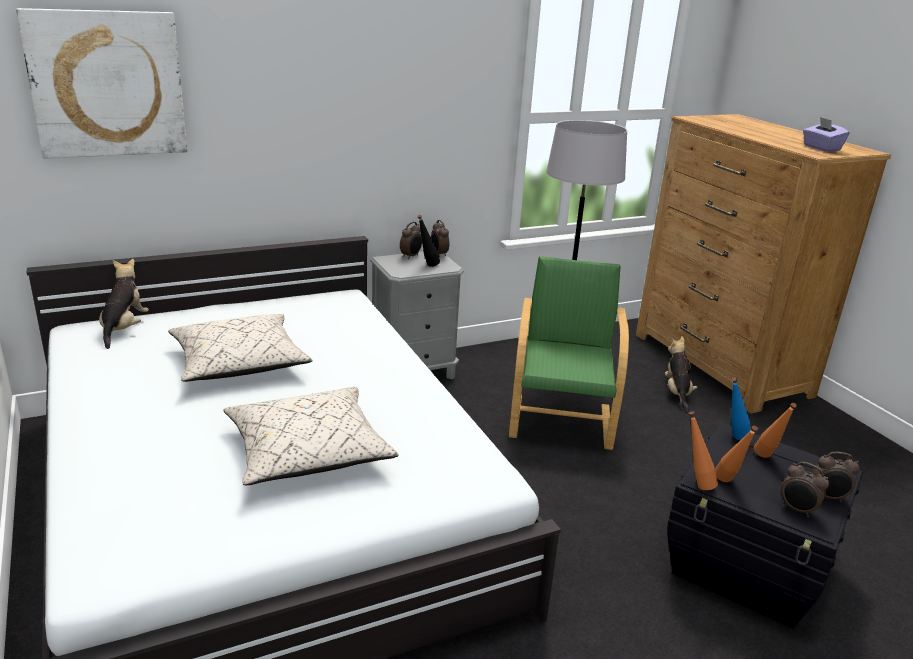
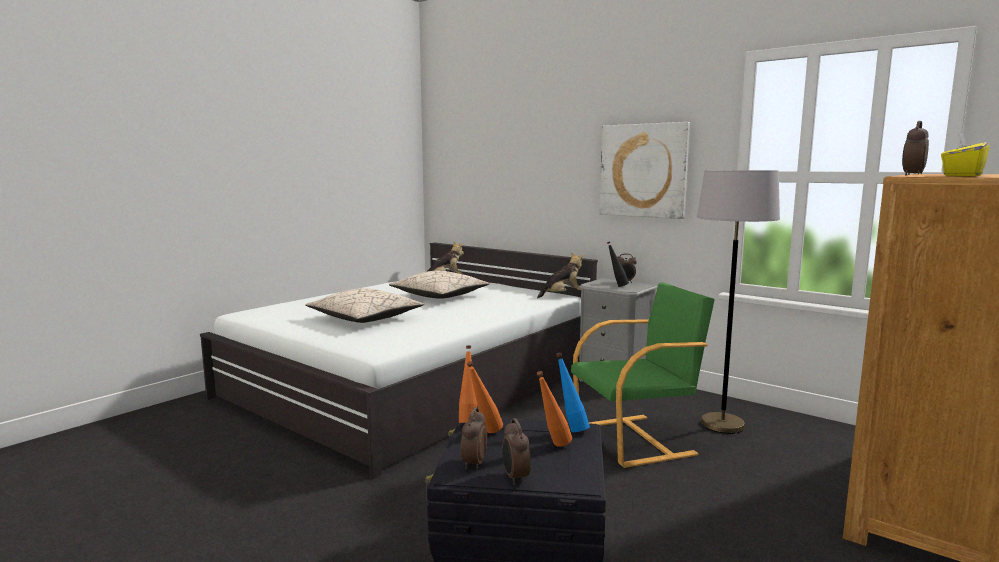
camera: 65 degrees right, 15 degrees down
(107, 84) = (474, 148): picture -> picture (643, 170)
(438, 254) = (646, 285): alarm clock -> alarm clock (912, 175)
(677, 392) = (796, 485): plush toy -> plush toy (562, 295)
(821, 148) = (961, 176): purple tissue box -> yellow tissue box

